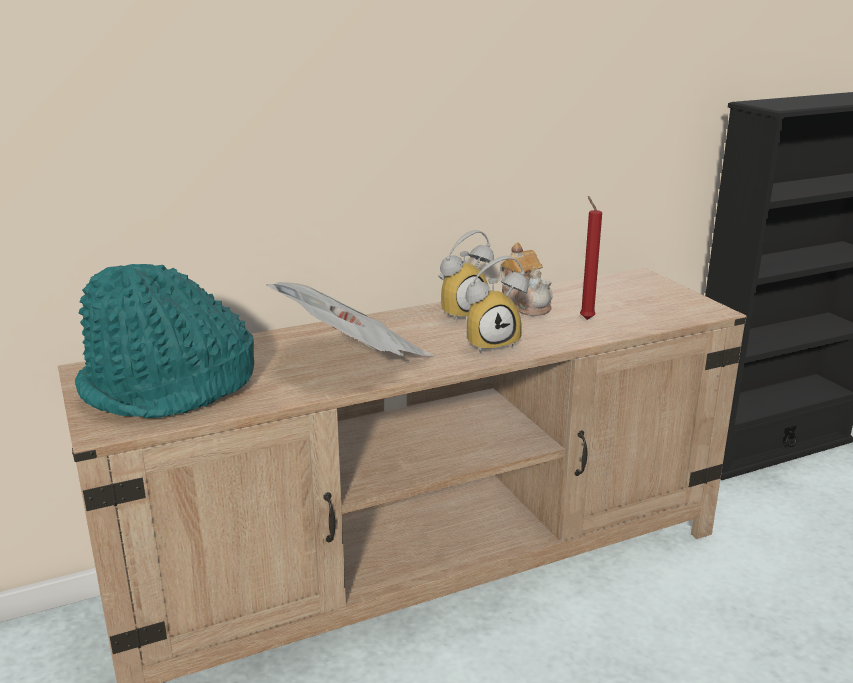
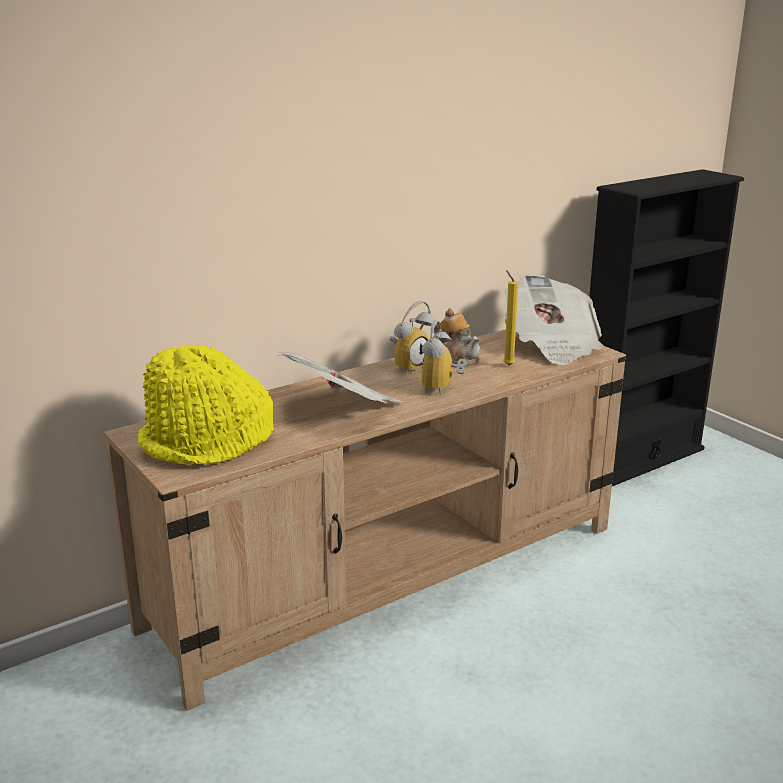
camera: 10 degrees left, 0 degrees up
(169, 389) = (208, 442): turquoise hat -> yellow hat
(491, 343) = (442, 389): alarm clock -> alarm clock turned 135 degrees clockwise
(585, 318) = (507, 365): red candle -> yellow candle
(649, 298) = (550, 345): none -> newspaper

